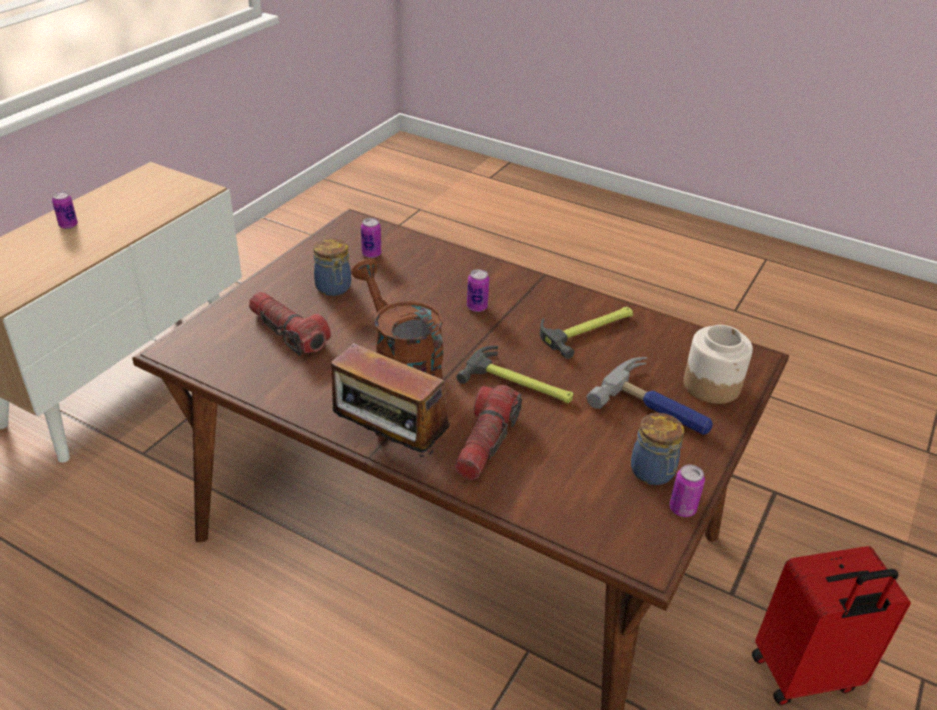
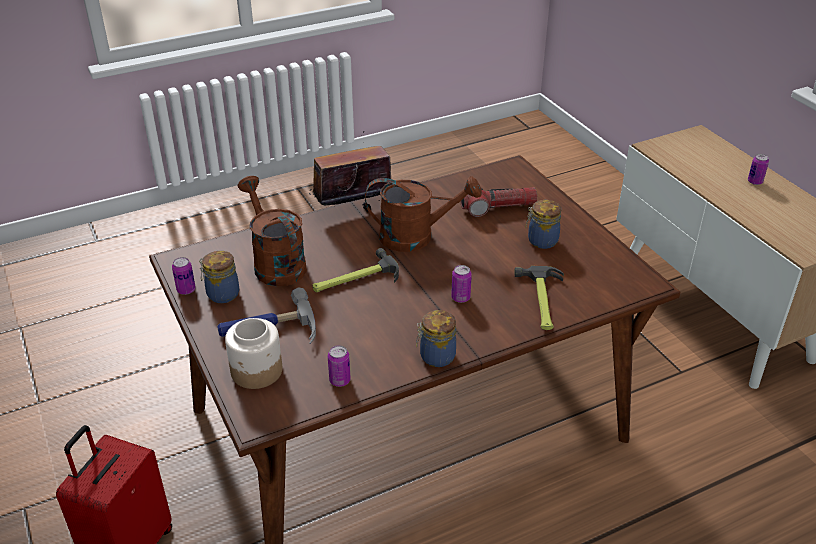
camera: 125 degrees right, 0 degrees up
(371, 254) = (582, 274): can -> can (340, 380)
(485, 442) = (318, 243): flashlight -> none
(557, 459) = (275, 263): none -> brown watering can
(569, 295) = (436, 356): none -> jar
(589, 330) = (380, 343): hammer -> hammer (542, 301)

